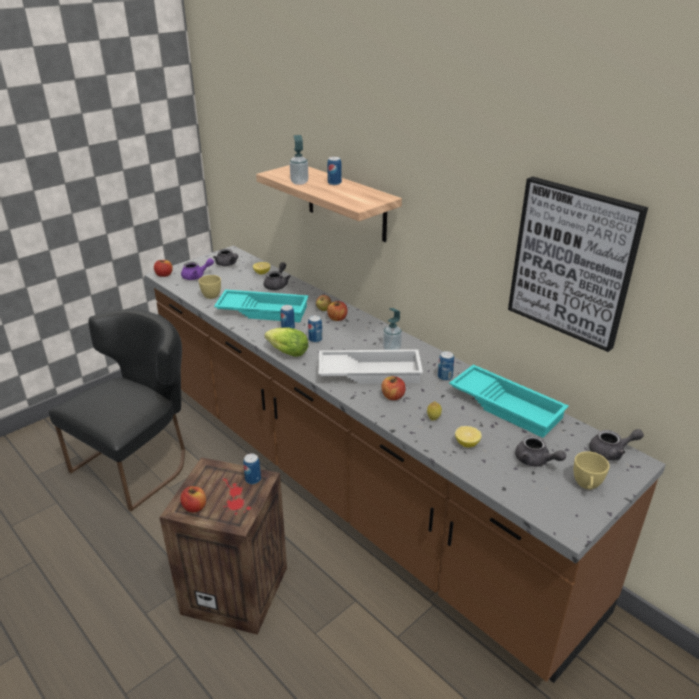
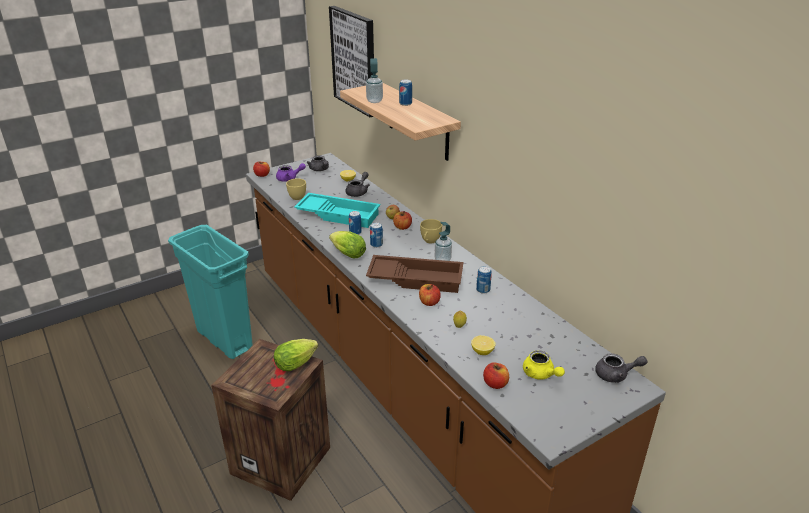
camera: 10 degrees right, 0 degrees up
(139, 462) = (225, 340): black chair -> turquoise trash can
(194, 507) = (242, 380): apple -> apple (495, 384)
(253, 479) = (298, 363): can -> lettuce
(370, 371) = (416, 278): white tray -> brown tray
(507, 405) = (532, 321): turquoise tray -> none
(535, 461) = (540, 374): grey teapot -> yellow teapot
(573, 262) = (593, 193): picture -> picture (354, 60)
(586, 486) = (580, 402): yellow cup -> yellow cup (429, 241)

